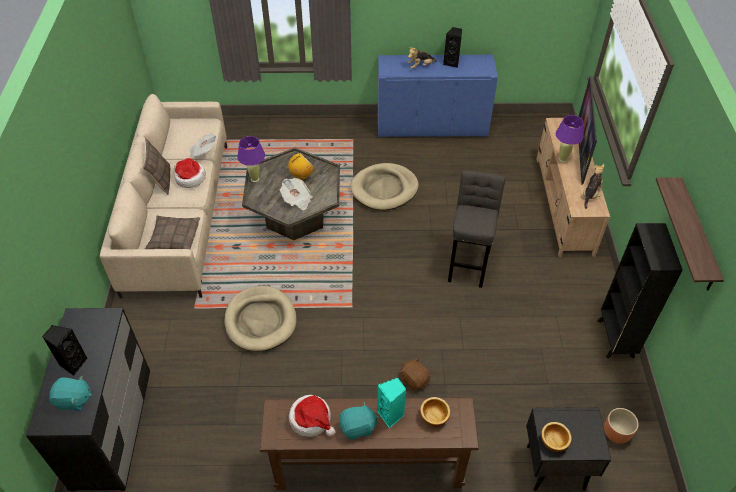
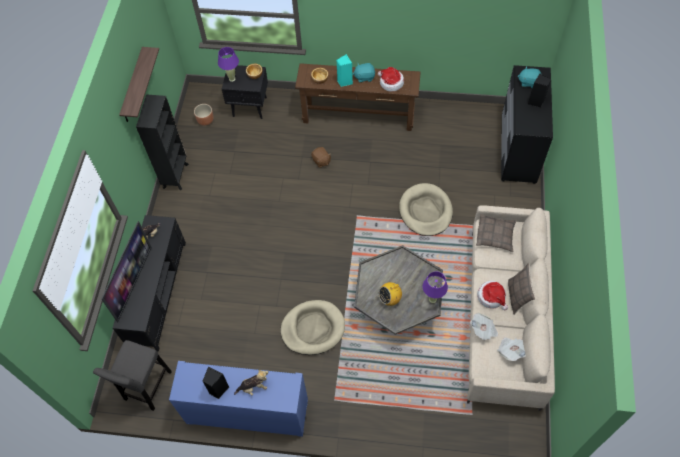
camera: 170 degrees left, 10 degrees up
(297, 200) = (395, 272): newspaper -> newspaper (511, 350)
(468, 263) = (259, 243): grey stool -> grey stool (147, 388)
(563, 159) = (154, 276): purple table lamp -> purple table lamp (232, 79)
(564, 205) = (158, 293): beige tv stand -> black tv stand

